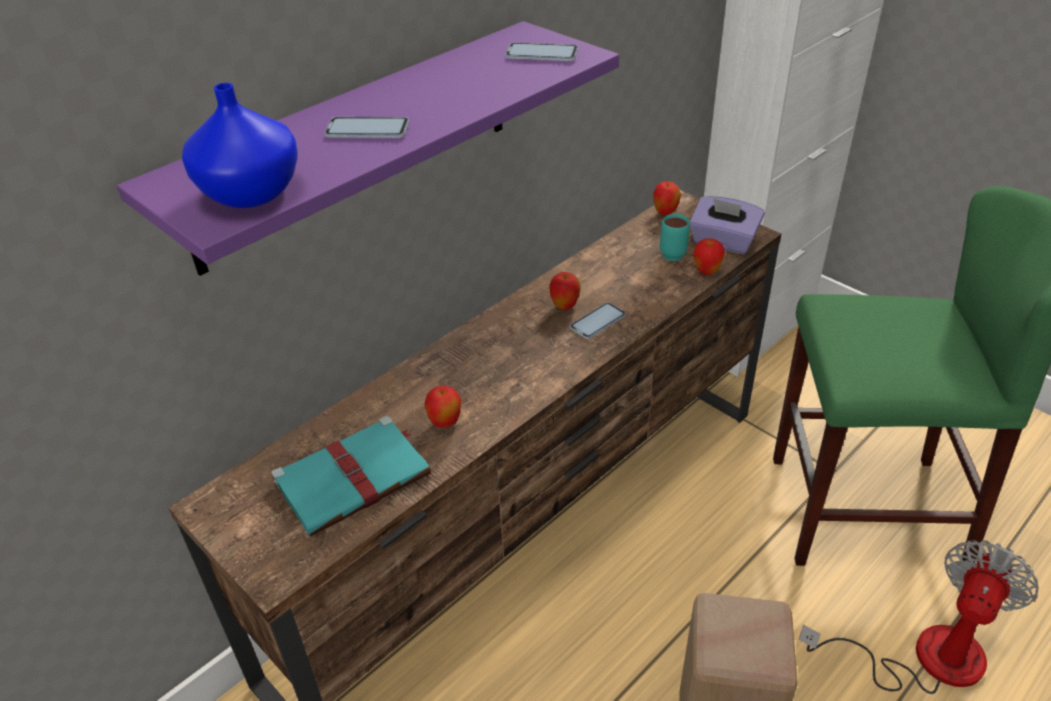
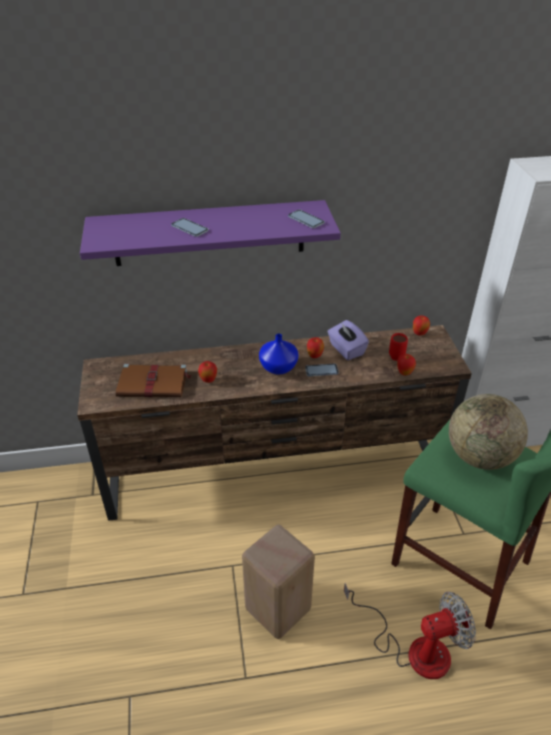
camera: 35 degrees right, 0 degrees up
(250, 194) = (118, 238): blue vase -> blue vase (278, 368)
(355, 477) = (153, 383): turquoise book -> brown book
(671, 252) = (397, 355): turquoise mug -> red mug
(723, 242) = (432, 362): purple tissue box -> purple tissue box (346, 349)
(897, 334) = (479, 456): none -> globe

